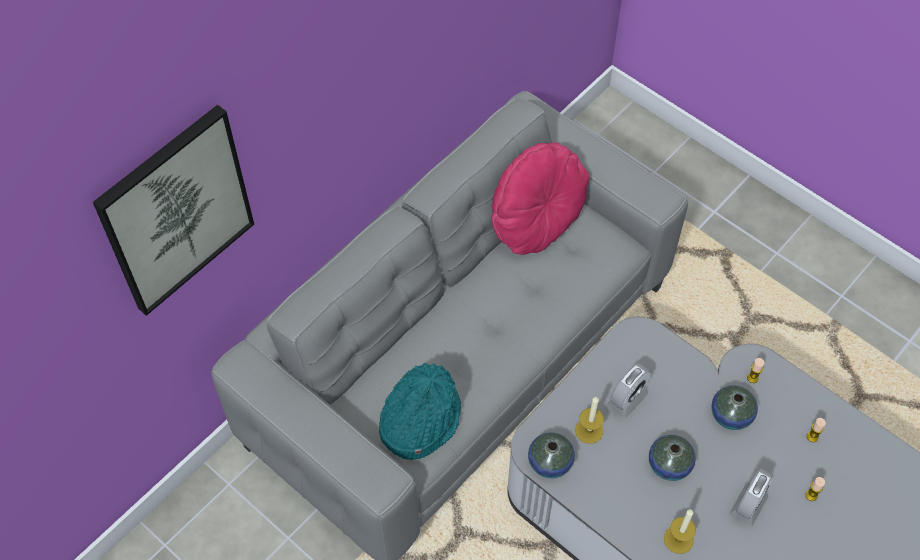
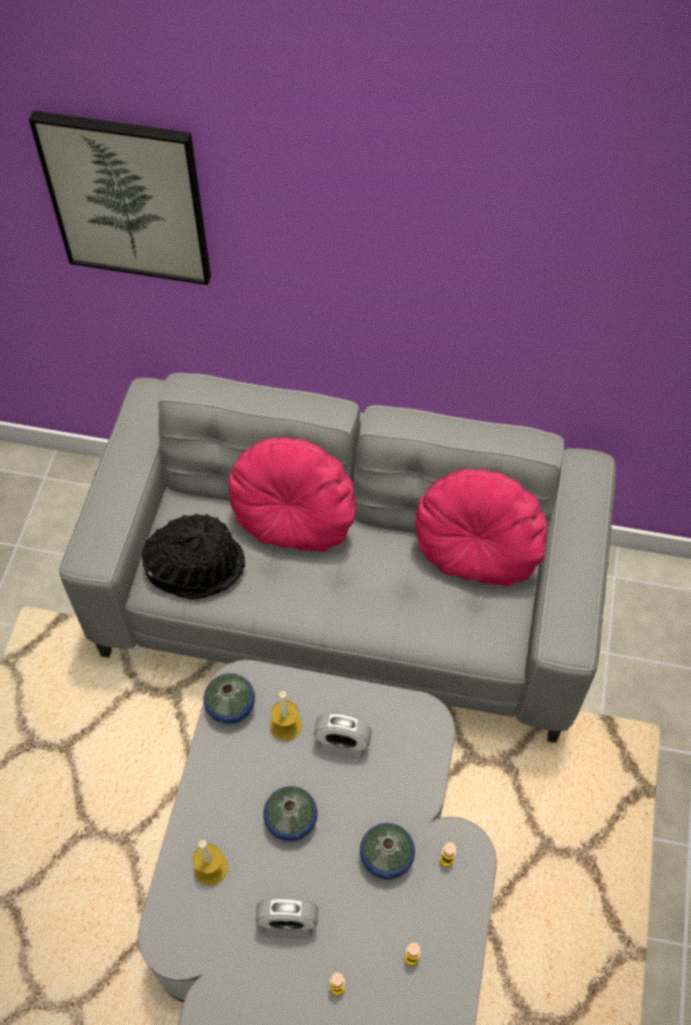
camera: 60 degrees right, 0 degrees up
(419, 419) = (196, 565): turquoise hat -> black hat
(428, 332) = (294, 527): none -> pink pillow

